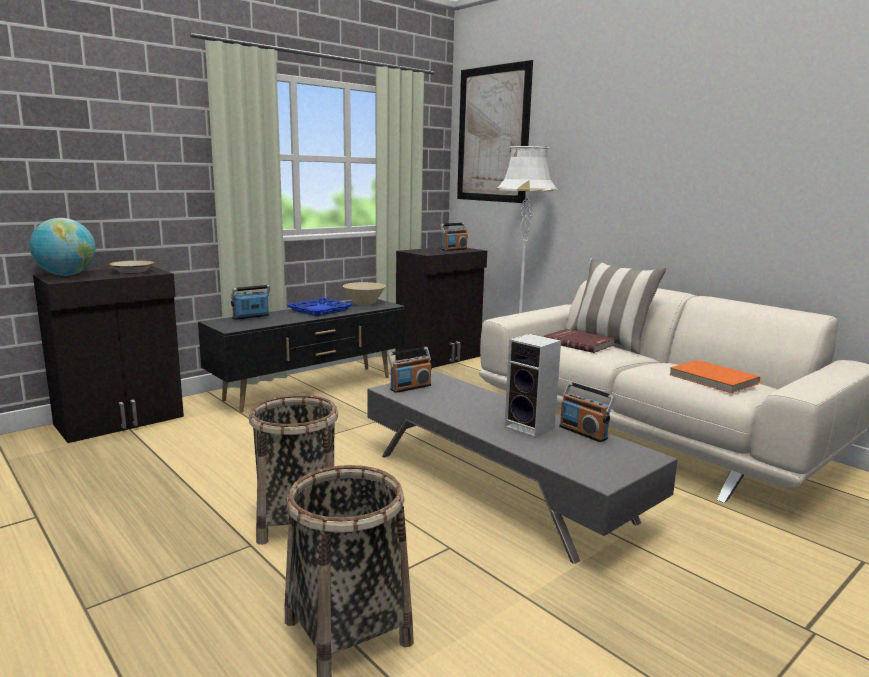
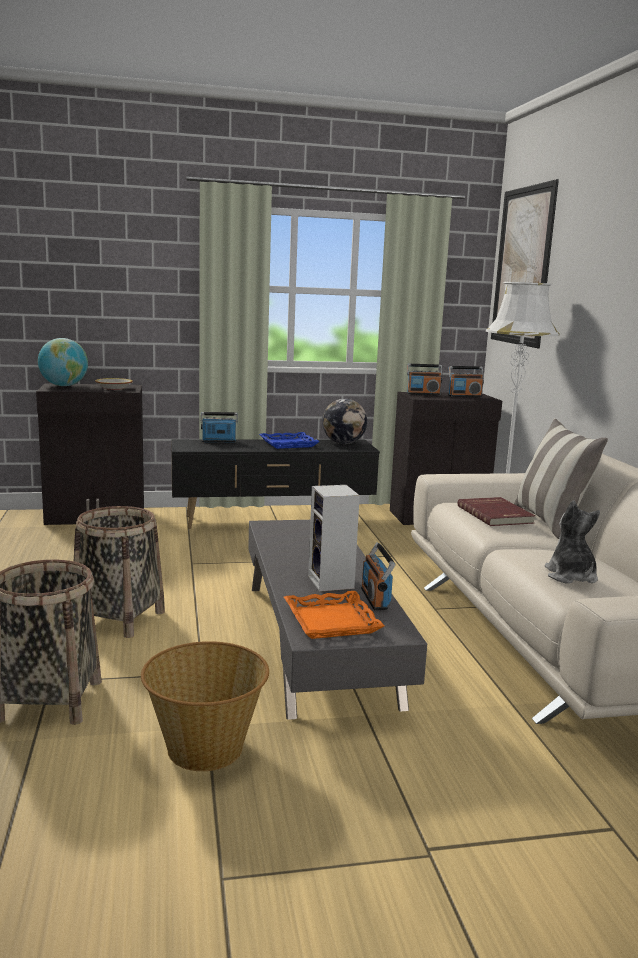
camera: 30 degrees right, 0 degrees up
(364, 303) = (343, 443): beige bowl -> globe
(410, 387) = (287, 527): radio -> radio (423, 394)
(554, 618) = (205, 749): none -> basket
(589, 461) = (330, 621): none -> orange tray
(712, 379) = (570, 576): orange book -> plush toy

